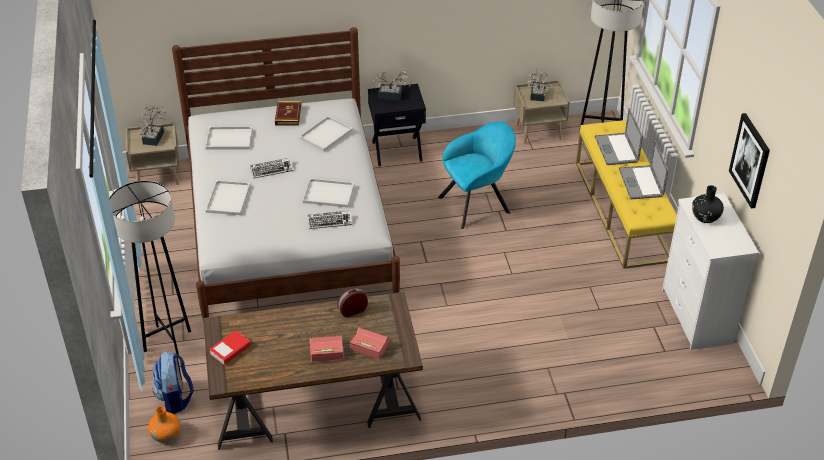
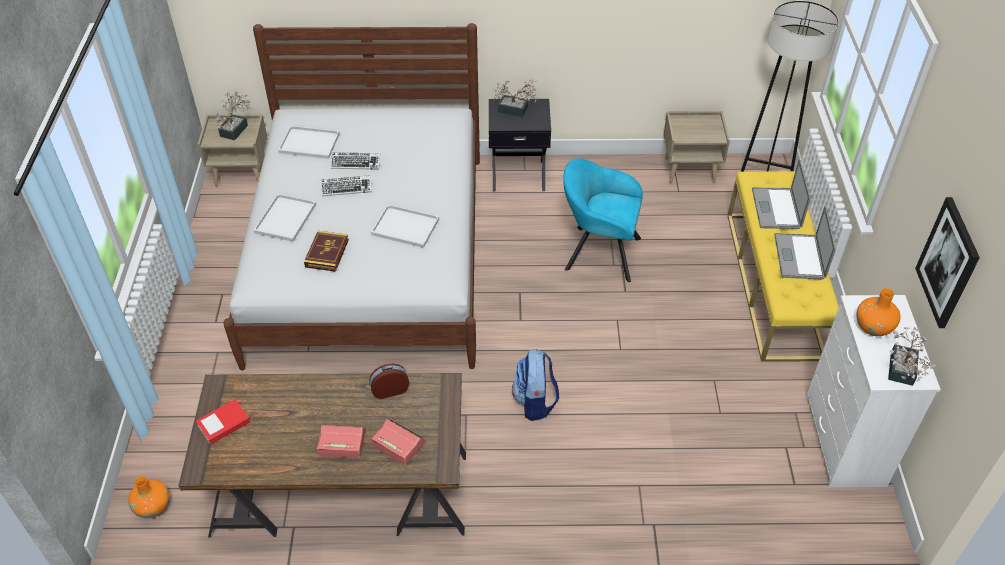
camera: 10 degrees right, 5 degrees up
(167, 341) = (192, 381): black floor lamp -> none
(175, 398) = (179, 458): backpack -> backpack (535, 402)
(288, 115) = (385, 121): book -> book (327, 253)
(325, 135) = (422, 151): white tray -> none
(329, 222) = (397, 264): keyboard -> keyboard (356, 163)
(477, 203) = (598, 252): turquoise armchair -> turquoise armchair turned 150 degrees counterclockwise
(537, 96) = (692, 129): potted plant -> potted plant (900, 372)
(705, 217) = (873, 327): black vase -> orange vase

